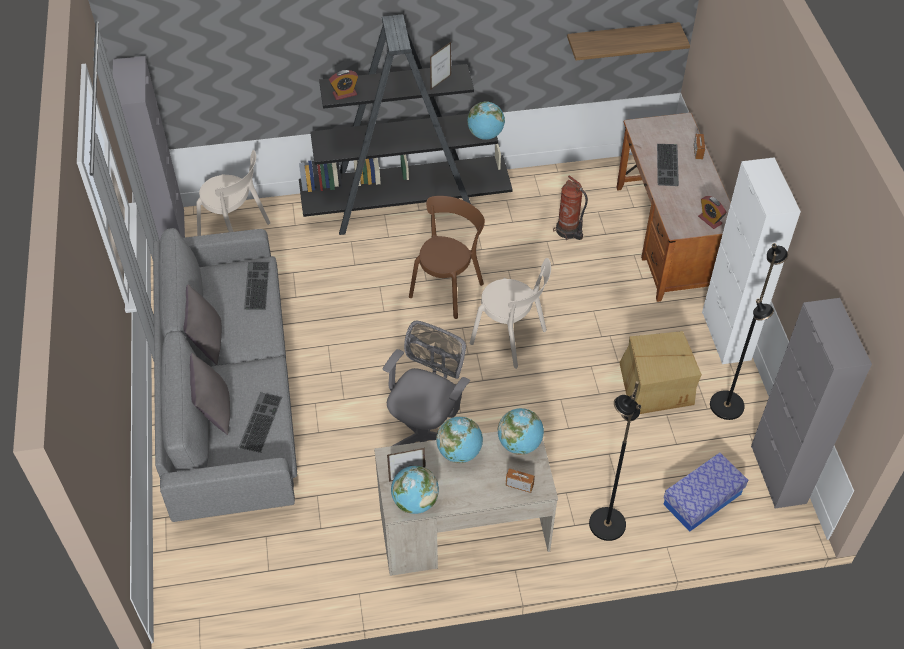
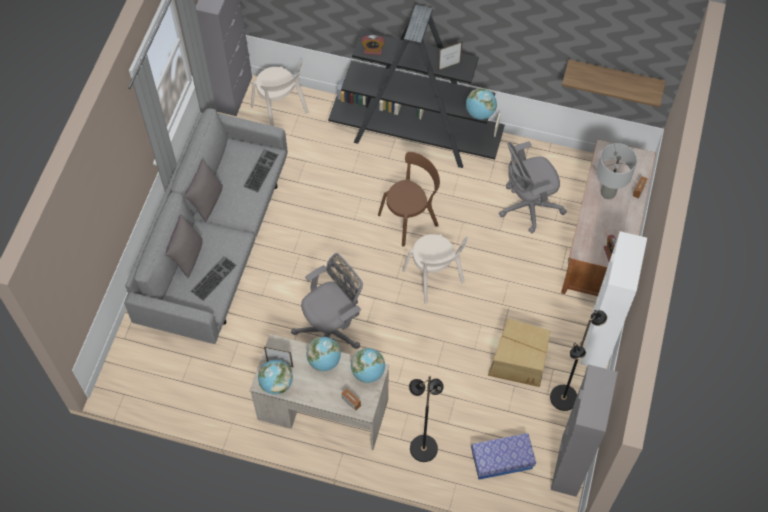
camera: 25 degrees right, 10 degrees up
(568, 231) = (527, 206): fire extinguisher -> grey office chair
(668, 165) = (608, 193): keyboard -> grey table lamp

